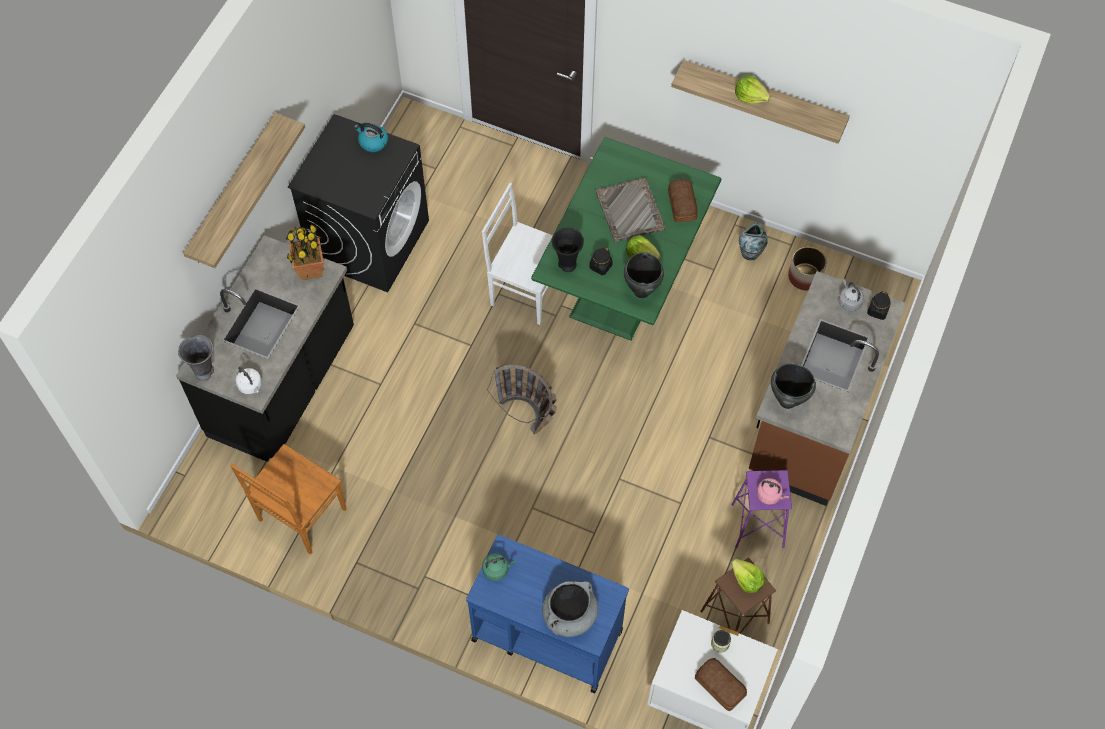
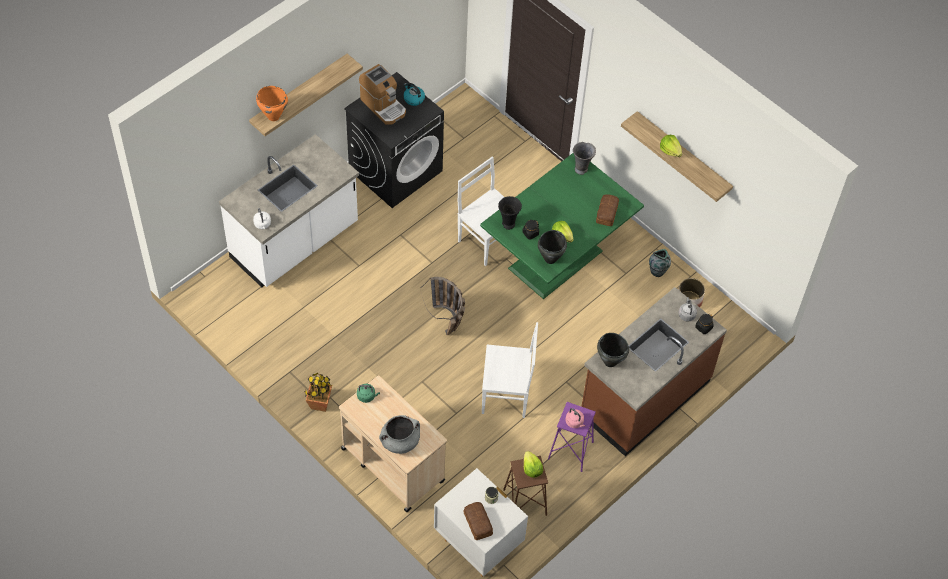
camera: 20 degrees right, 5 degrees down
(205, 371) = (238, 205): grey vase -> grey vase (581, 169)
(215, 236) = (273, 116): none -> orange cooking pot
(284, 384) = (295, 242): black counter -> white counter
(300, 516) = (267, 329): brown chair -> none
(310, 269) = (334, 166): potted plant -> potted plant (319, 403)
(338, 165) = (383, 106): none -> coffee machine
(546, 634) = (392, 464): blue cart -> beige cart
(630, 211) = (568, 205): grey tray -> none
(645, 483) = (507, 395): none -> white chair

